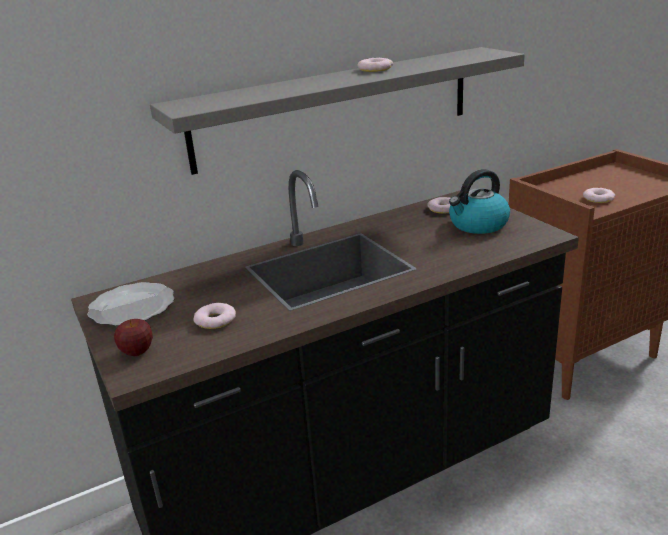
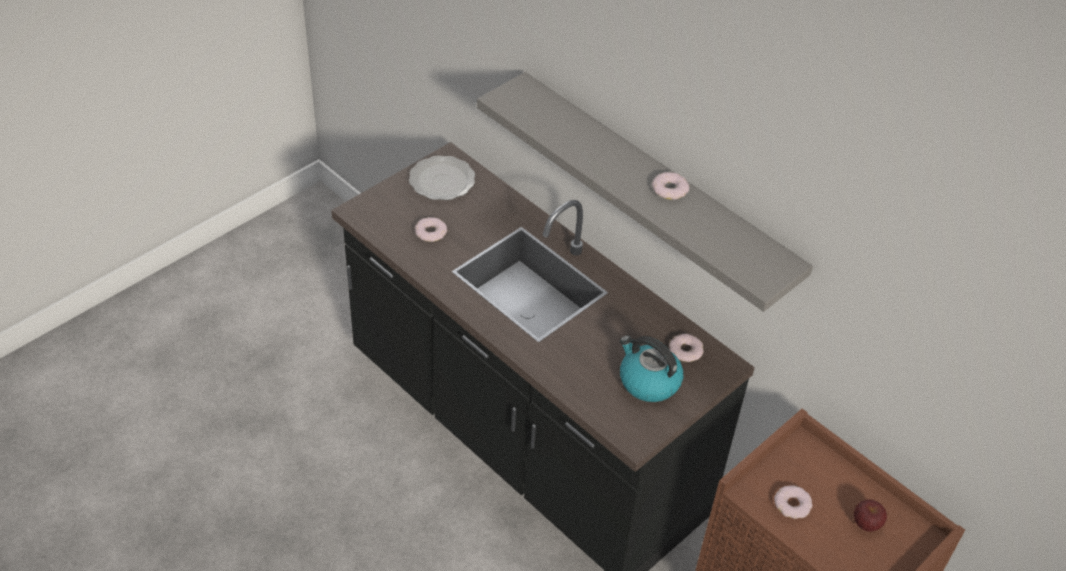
camera: 70 degrees right, 20 degrees up
(137, 351) = (383, 203): apple -> apple (866, 524)

